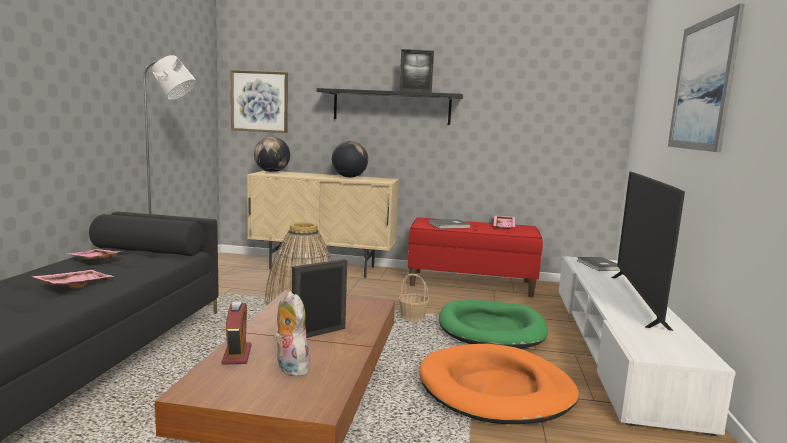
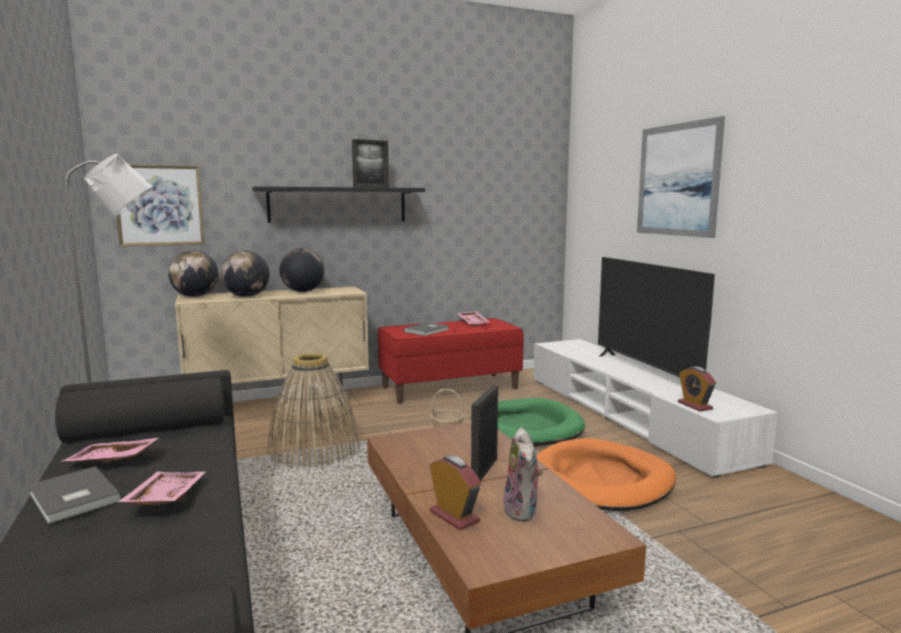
camera: 30 degrees left, 0 degrees up
(289, 368) = (523, 512): plush toy -> plush toy turned 120 degrees counterclockwise
(302, 175) = (246, 296): none -> globe
(598, 265) = (574, 347): grey book -> grey book (72, 498)
(634, 340) = (694, 405): none -> alarm clock

